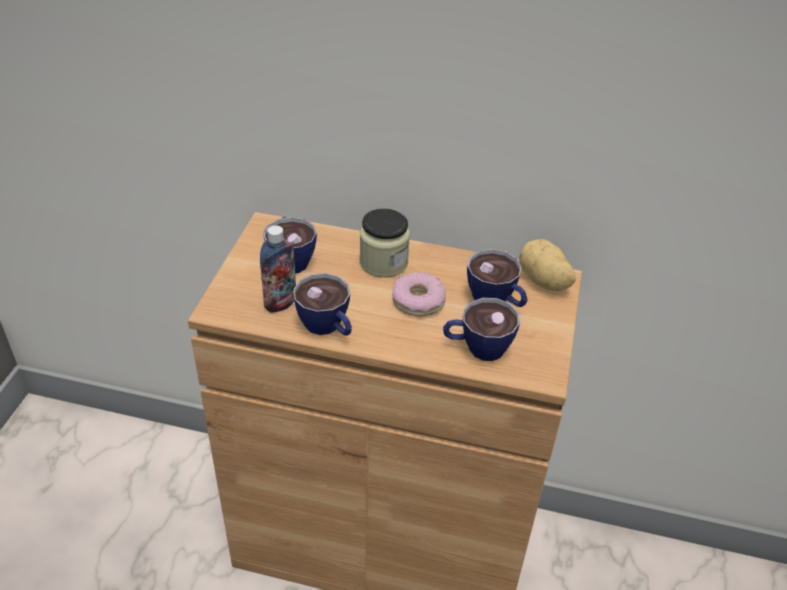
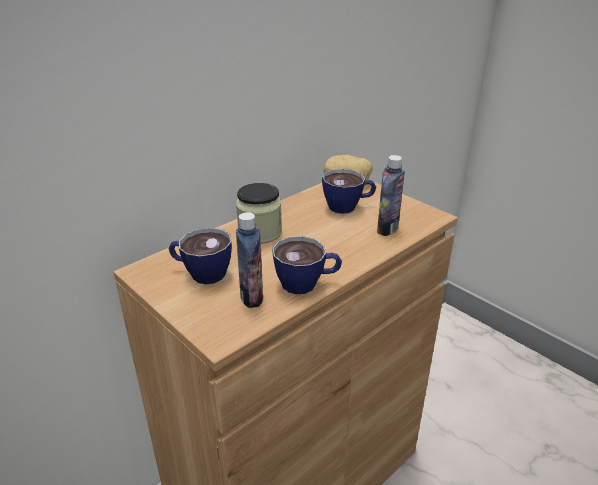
camera: 55 degrees left, 10 degrees down
(418, 301) = (318, 234): donut -> none
(477, 348) = (387, 229): cup -> bottle

